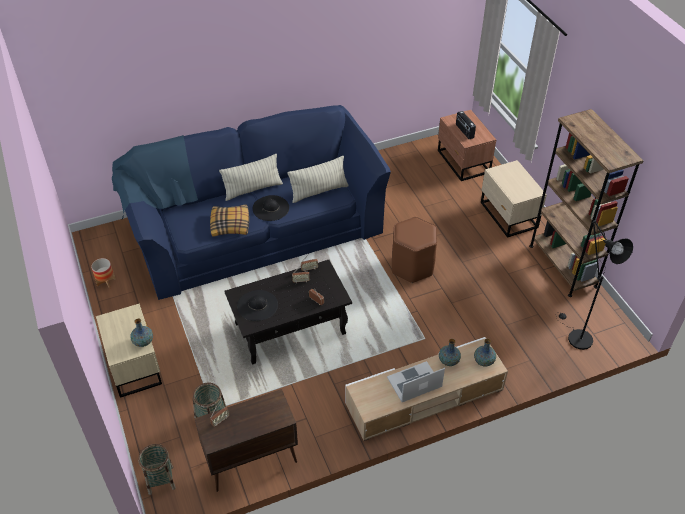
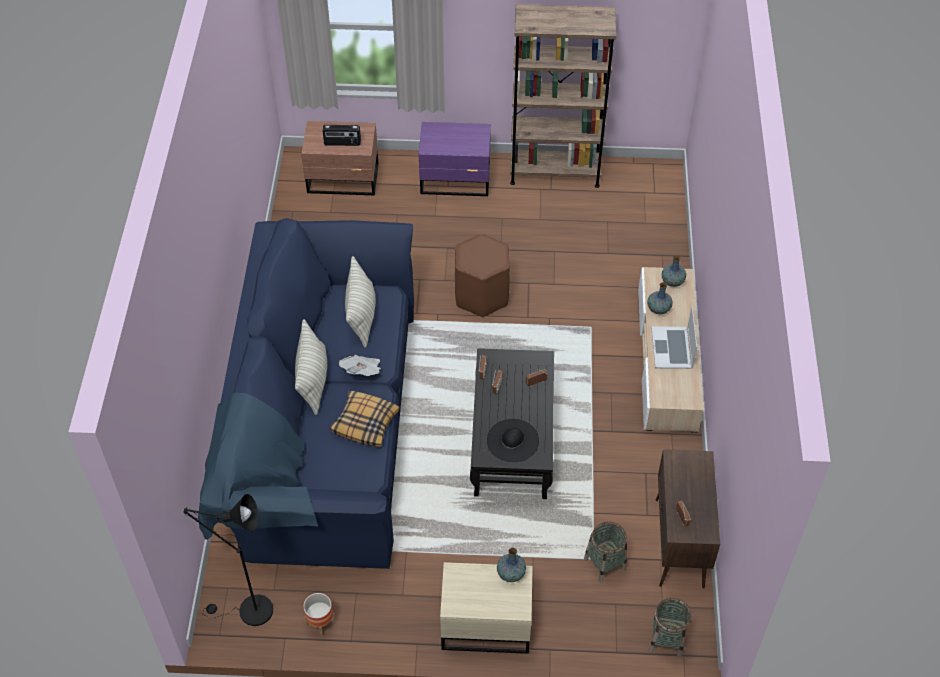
camera: 65 degrees left, 5 degrees up
(271, 208) = (362, 372): black hat -> newspaper
(508, 216) = (456, 180): beige nightstand -> purple nightstand
(576, 336) = (651, 206): black floor lamp -> black floor lamp (249, 611)

